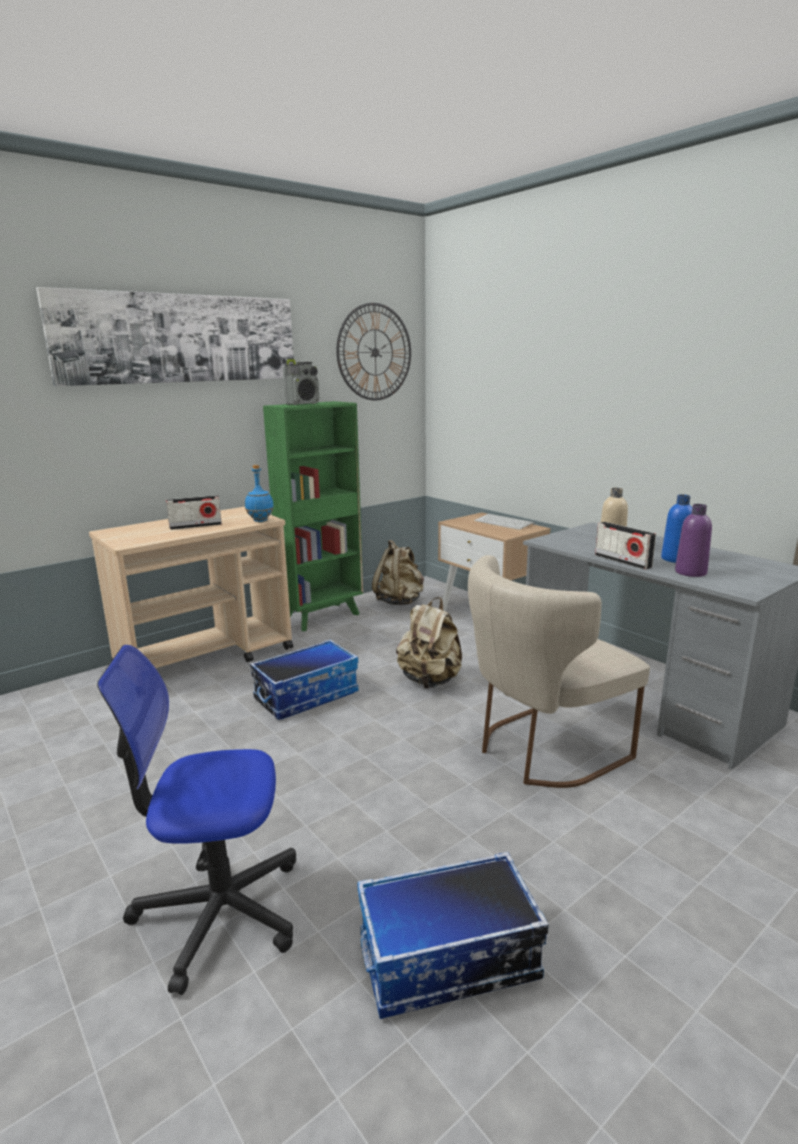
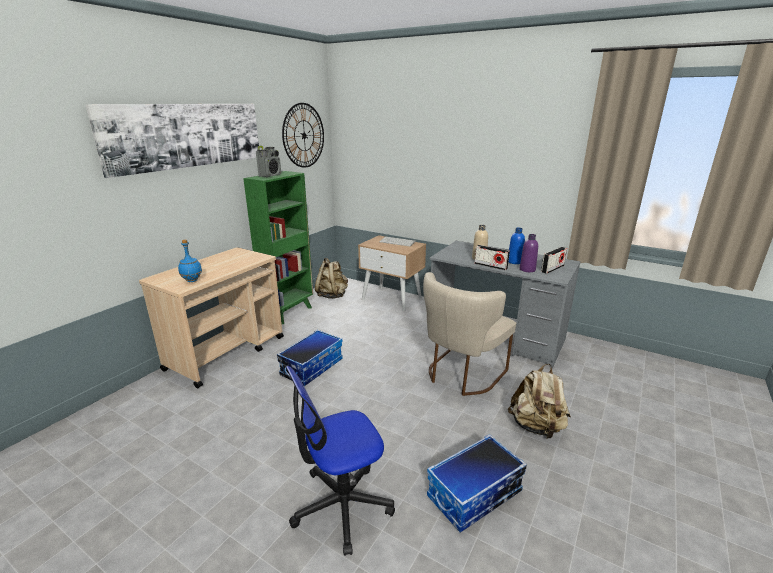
camera: 20 degrees left, 5 degrees up
(195, 526) = (217, 267): radio -> radio (552, 269)
(260, 520) = (260, 258): blue bottle -> blue bottle (192, 280)
(430, 681) = (380, 345): beige backpack -> beige backpack (536, 427)

